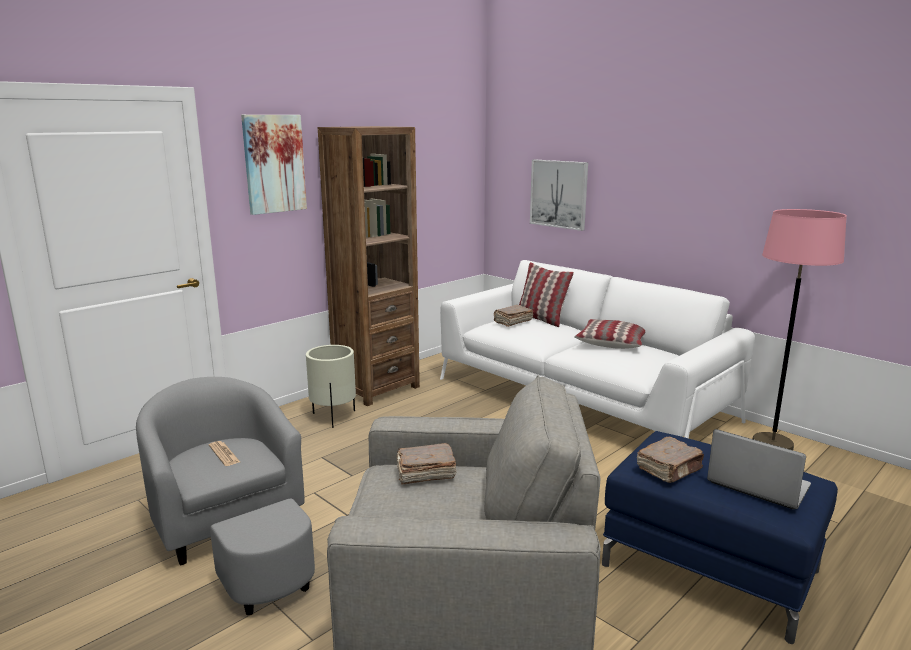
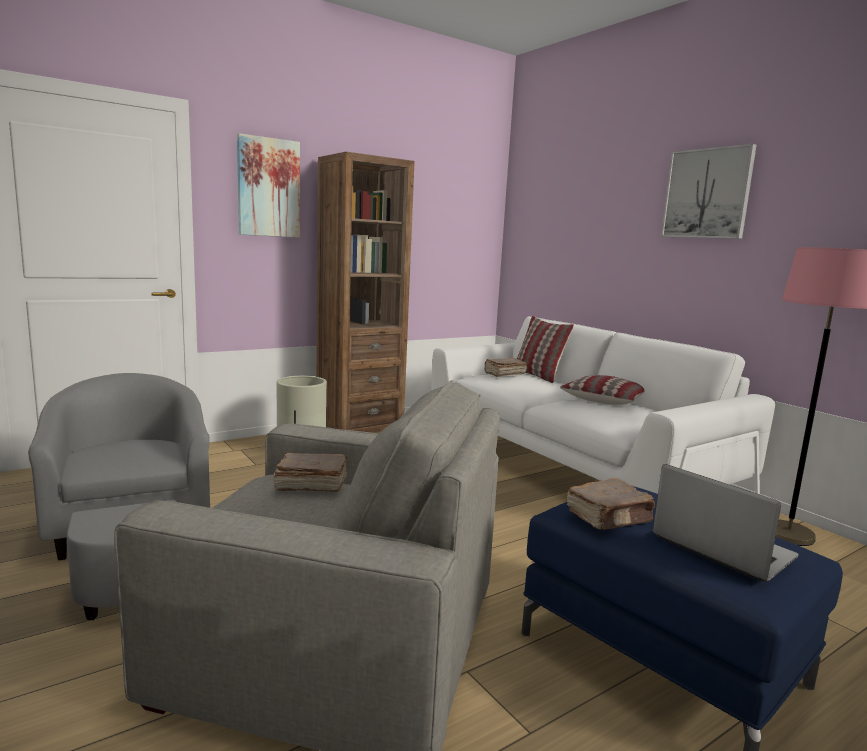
camera: 10 degrees right, 5 degrees down
(224, 454) = (133, 450): newspaper -> none
(559, 194) = (571, 248): picture -> picture (707, 194)

